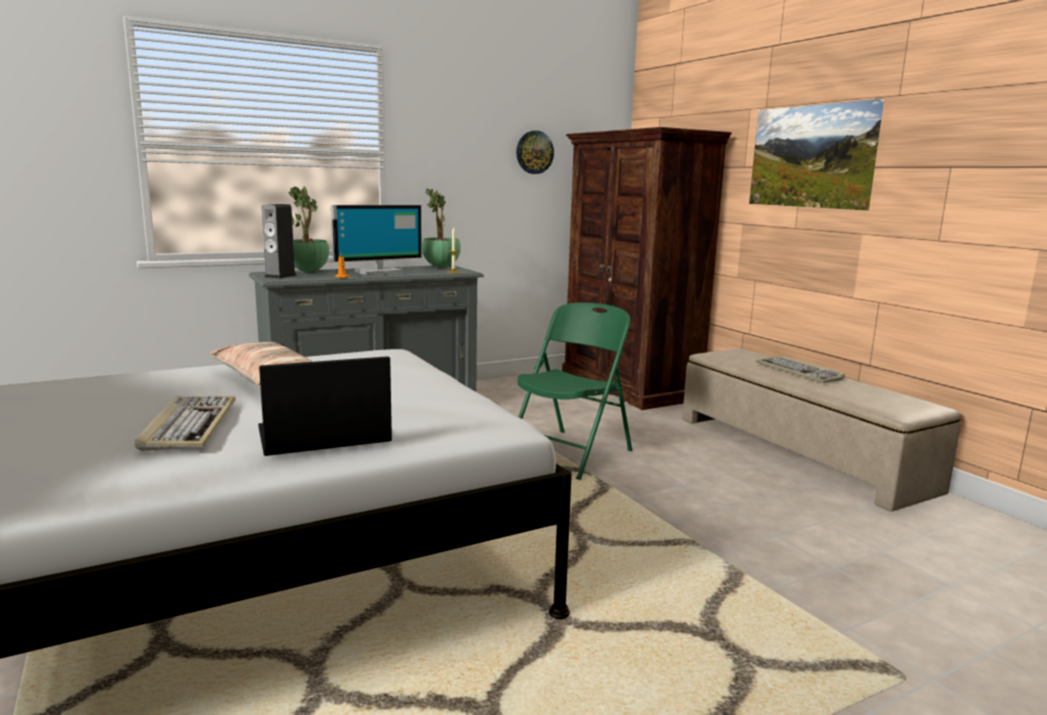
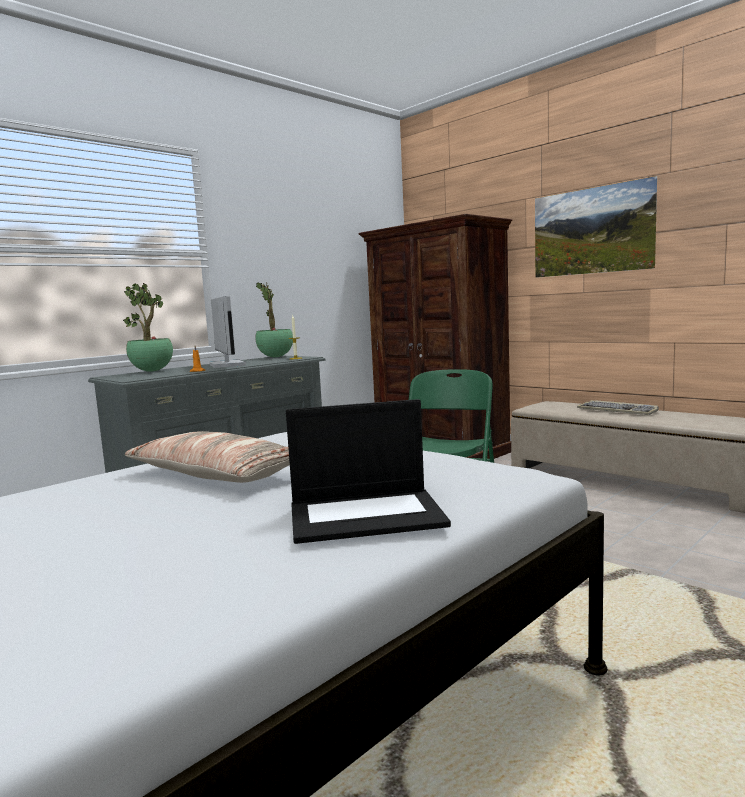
camera: 15 degrees left, 5 degrees down
(189, 426) = (185, 533): keyboard -> none
(280, 276) = (130, 376): speaker -> none
(323, 436) = (367, 515): laptop -> laptop turned 150 degrees counterclockwise
(378, 272) = (225, 365): monitor -> monitor turned 60 degrees counterclockwise
(534, 152) = (333, 250): wall clock -> none

